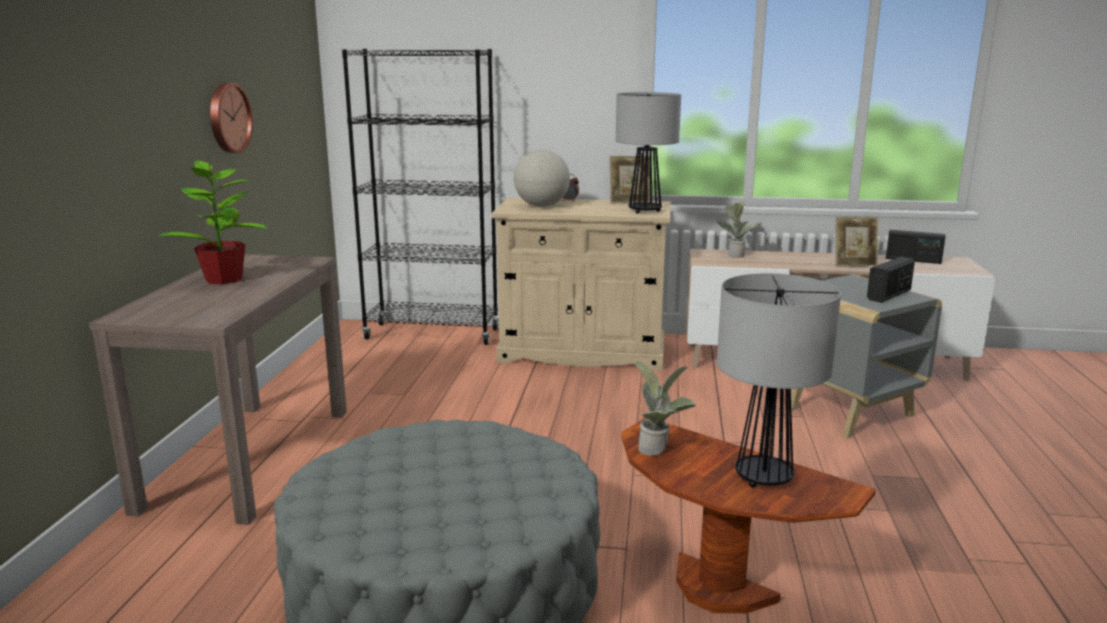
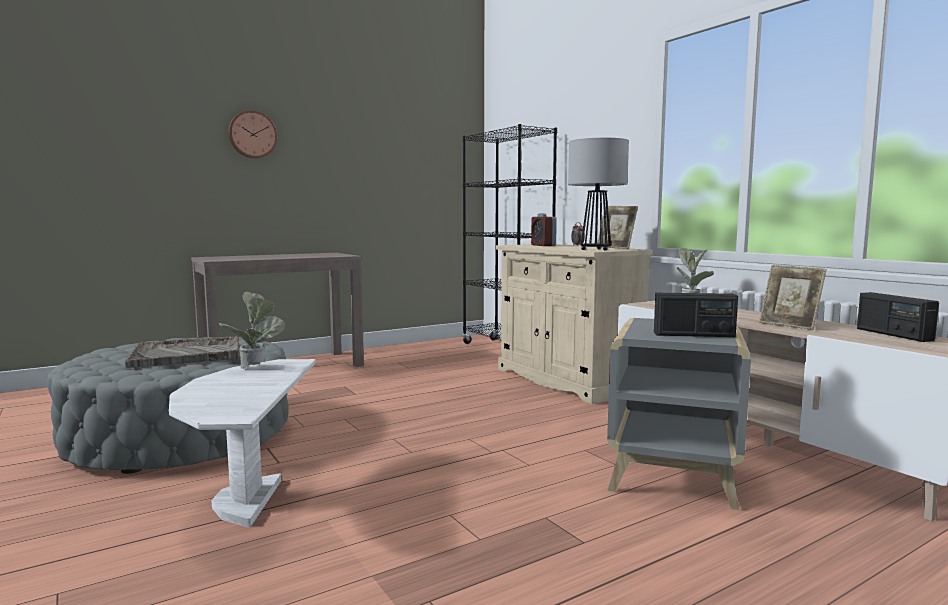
camera: 50 degrees right, 10 degrees down
(223, 280) = (286, 255): potted plant -> none
(228, 118) = (357, 173): wall clock -> wall clock (252, 134)
(464, 473) = (188, 354): none -> grey tray
(542, 206) = (543, 245): globe -> alarm clock
(718, 589) = (249, 502): brown side table -> white side table
(762, 477) = (234, 393): table lamp -> none

